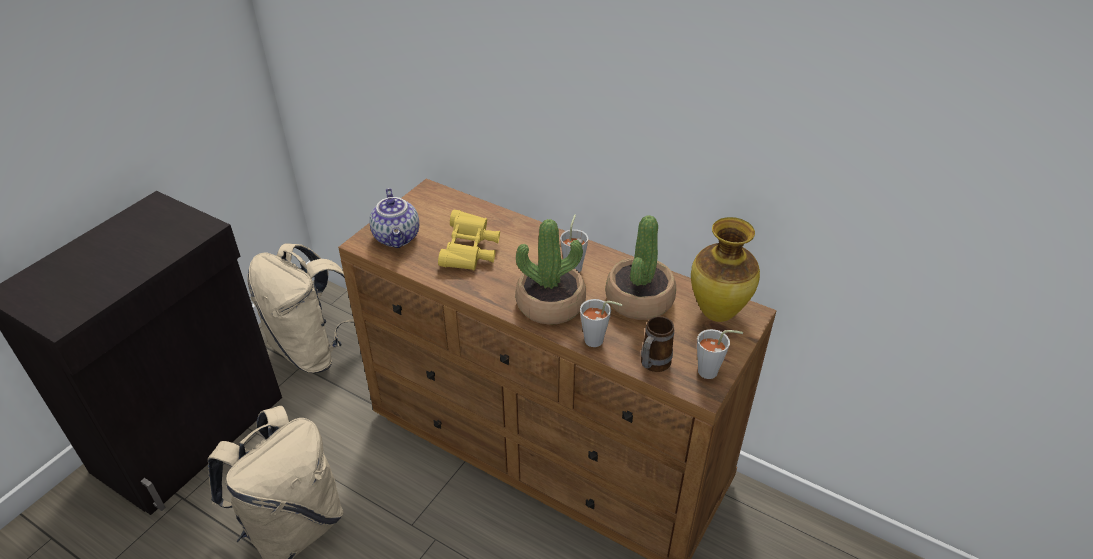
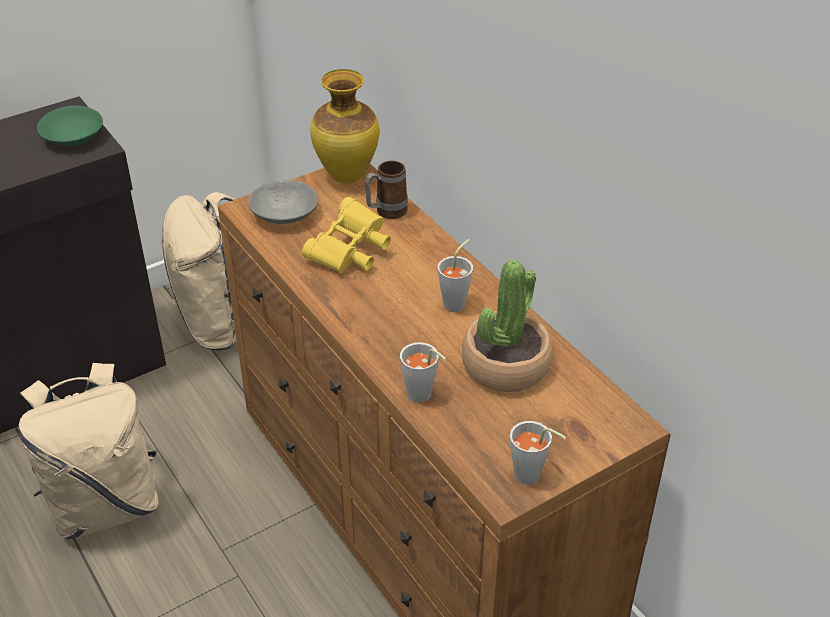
camera: 25 degrees right, 0 degrees up
(175, 225) = (73, 137): none -> green bowl
(398, 237) = (285, 213): teapot -> grey bowl
(550, 304) = (399, 337): potted plant -> none
(652, 365) = (465, 445): mug -> mug (386, 212)
(716, 314) = (588, 412): vase -> vase (345, 177)

